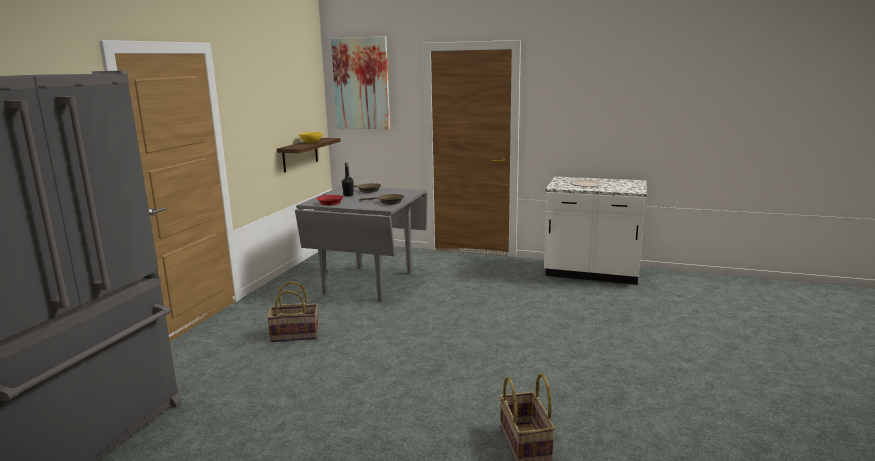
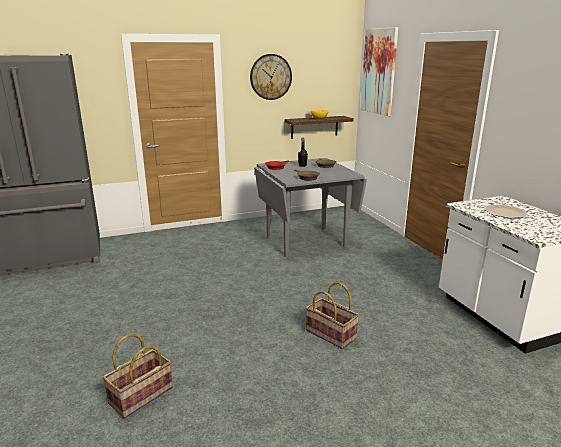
camera: 50 degrees right, 5 degrees up
(260, 96) = (270, 77): none -> wall clock
(295, 335) = (203, 254): basket -> basket (331, 334)

